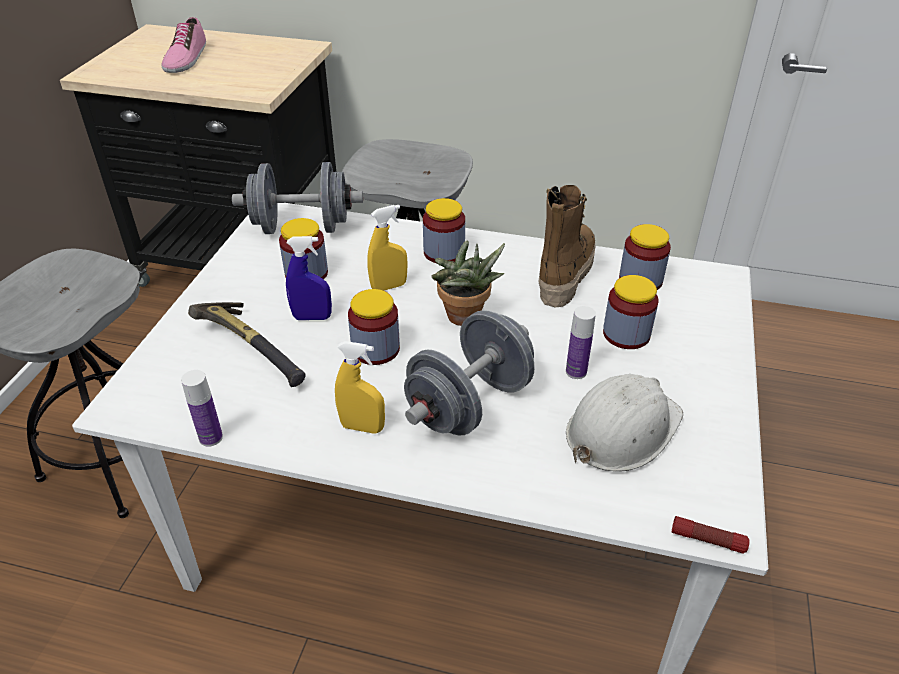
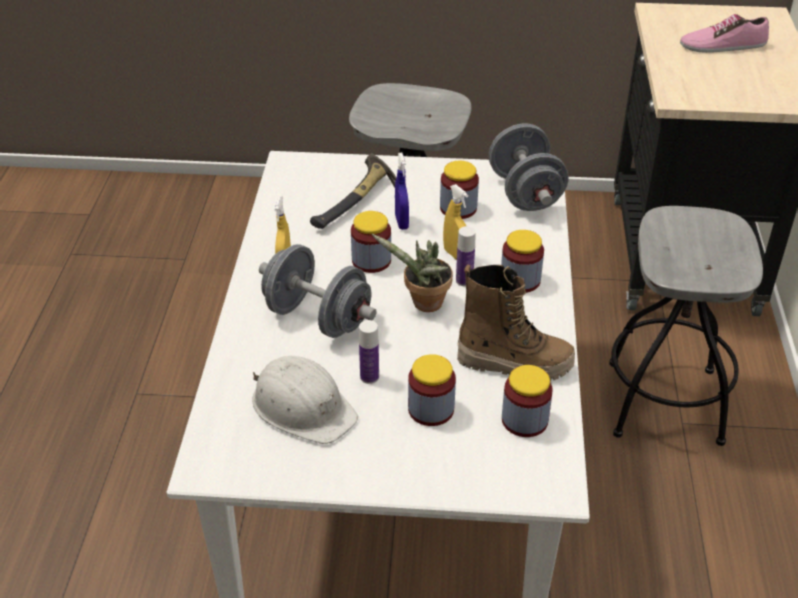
camera: 80 degrees right, 0 degrees up
(211, 437) = (265, 205): bottle -> bottle (464, 280)
(708, 540) = (191, 456): flashlight -> none

